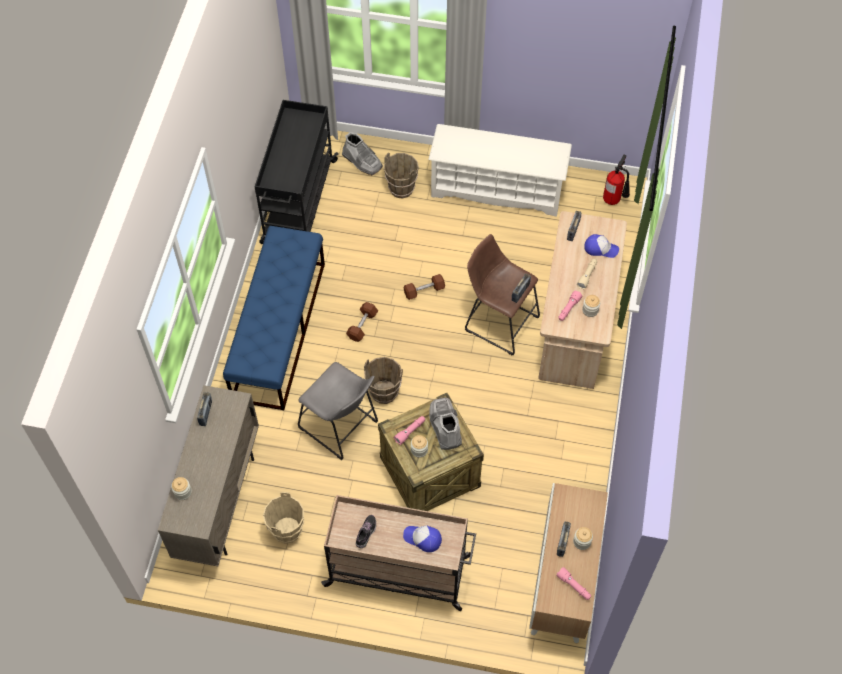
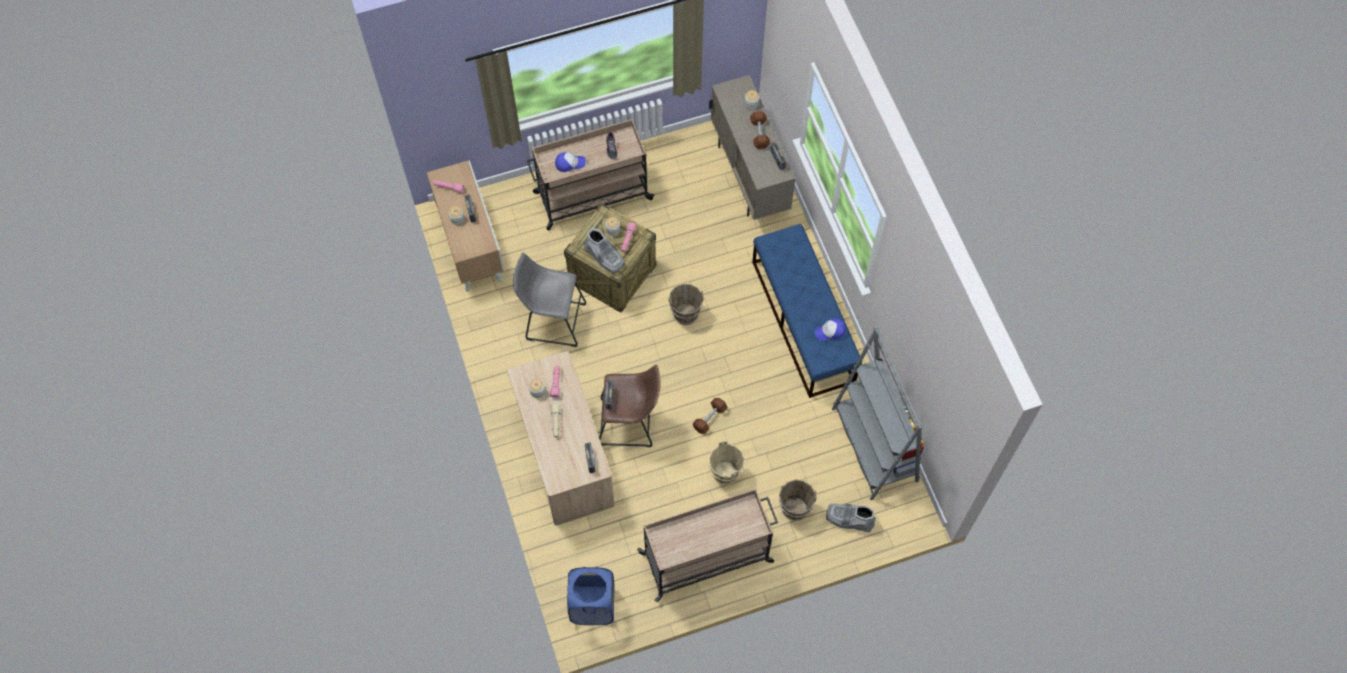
camera: 150 degrees right, 5 degrees up
(287, 530) = (687, 182): beige bucket -> beige bucket (725, 474)
(298, 202) = (874, 445): black cart -> grey bookcase
(341, 428) = (700, 271): grey stool -> grey stool (552, 320)
(362, 325) = (740, 360): brown dumbbell -> brown dumbbell (759, 134)
(497, 189) = (707, 557): white shoe rack -> beige cart
(600, 248) = (557, 455): cap -> cap (830, 331)
(614, 200) = (592, 606): fire extinguisher -> blue laundry basket

